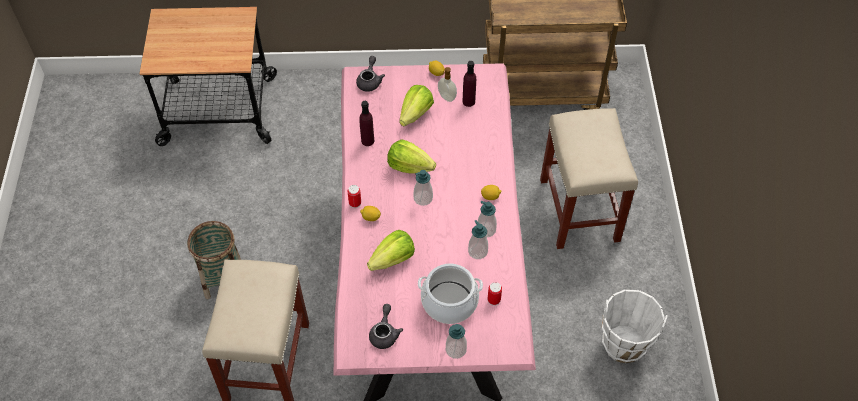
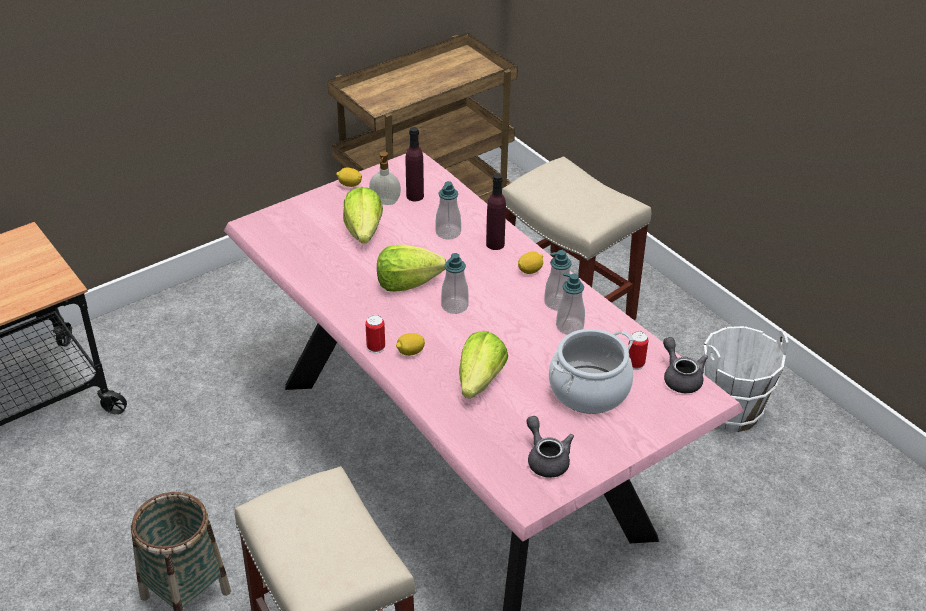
camera: 35 degrees left, 15 degrees down
(367, 141) = (330, 280): purple bottle -> purple bottle (495, 244)
(370, 81) = (275, 223): grey teapot -> grey teapot (680, 377)
(456, 349) = (644, 432): soap dispenser -> soap dispenser (448, 232)

